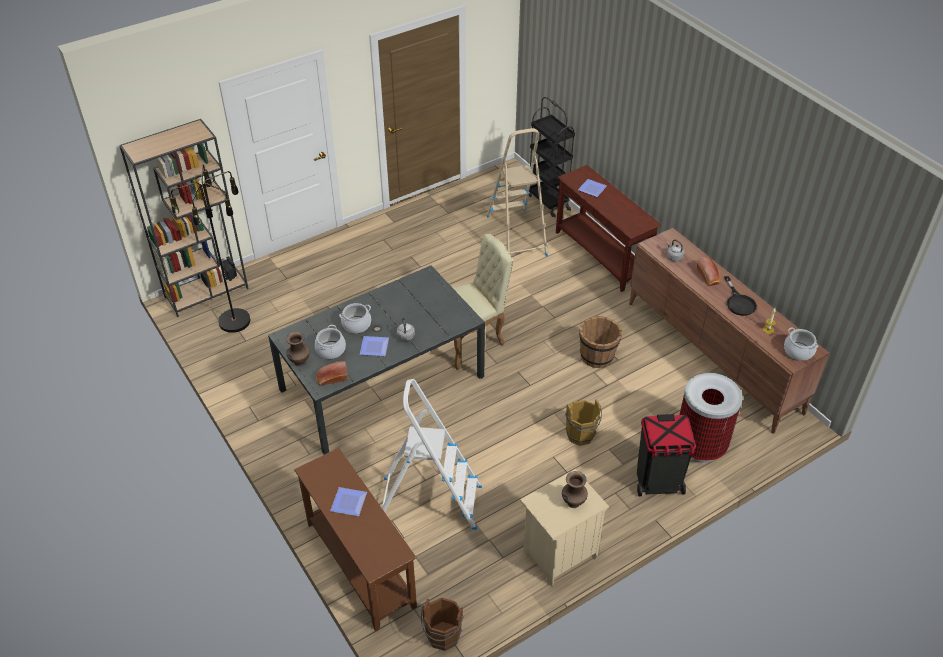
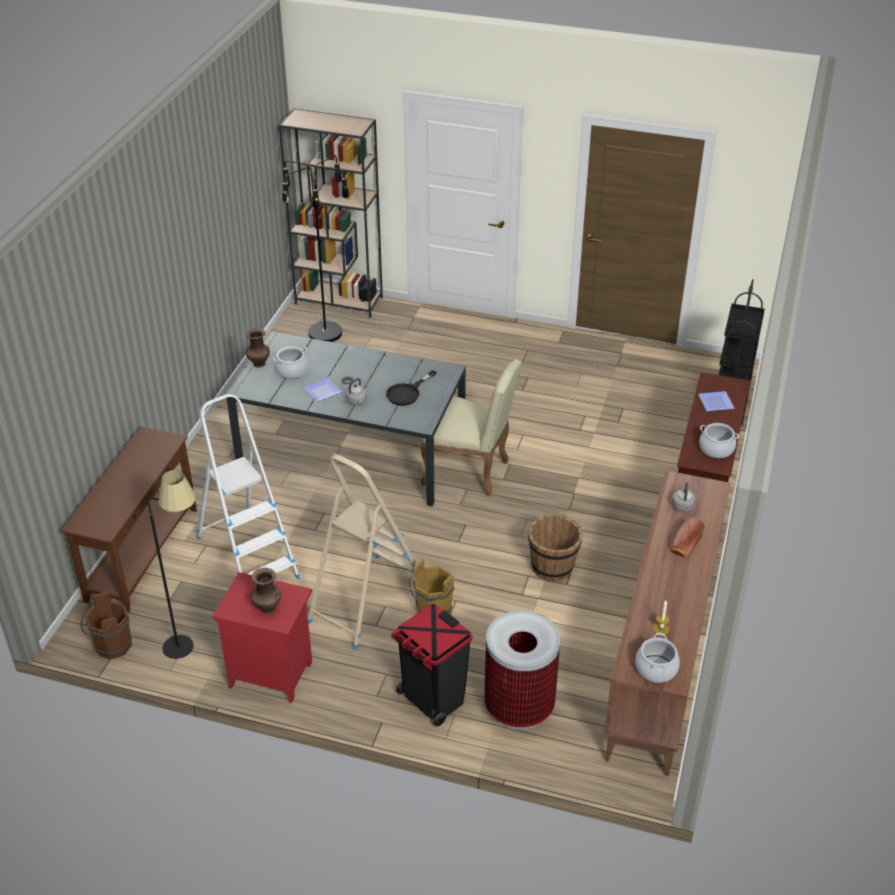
camera: 50 degrees right, 5 degrees down
(331, 378) = (259, 390): bread -> none
(350, 502) = (134, 474): plate -> none
(356, 325) = (337, 367): cooking pot -> cooking pot (716, 449)
(483, 584) = (190, 640): none -> black floor lamp
(516, 235) = (649, 422): beige step ladder -> beige step ladder (367, 599)
(558, 554) = (271, 672): beige nightstand -> red nightstand
(739, 302) = (676, 586): black frying pan -> black frying pan (407, 393)

